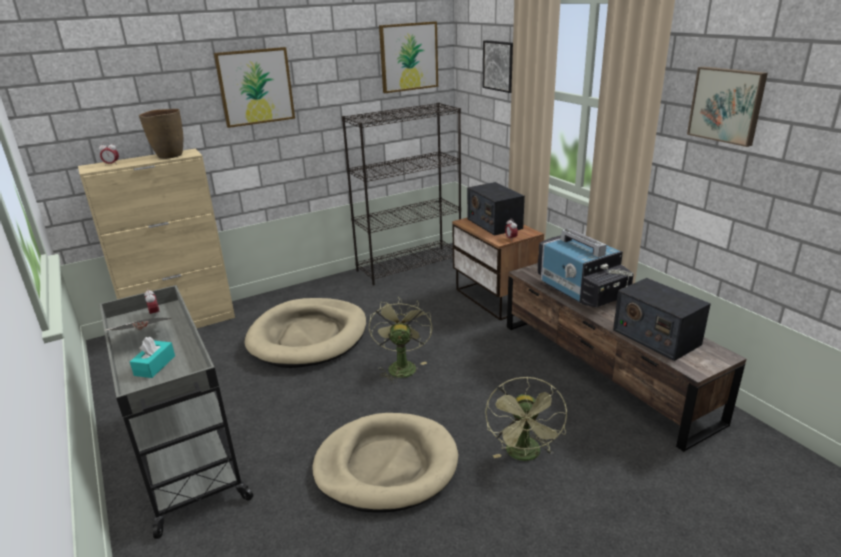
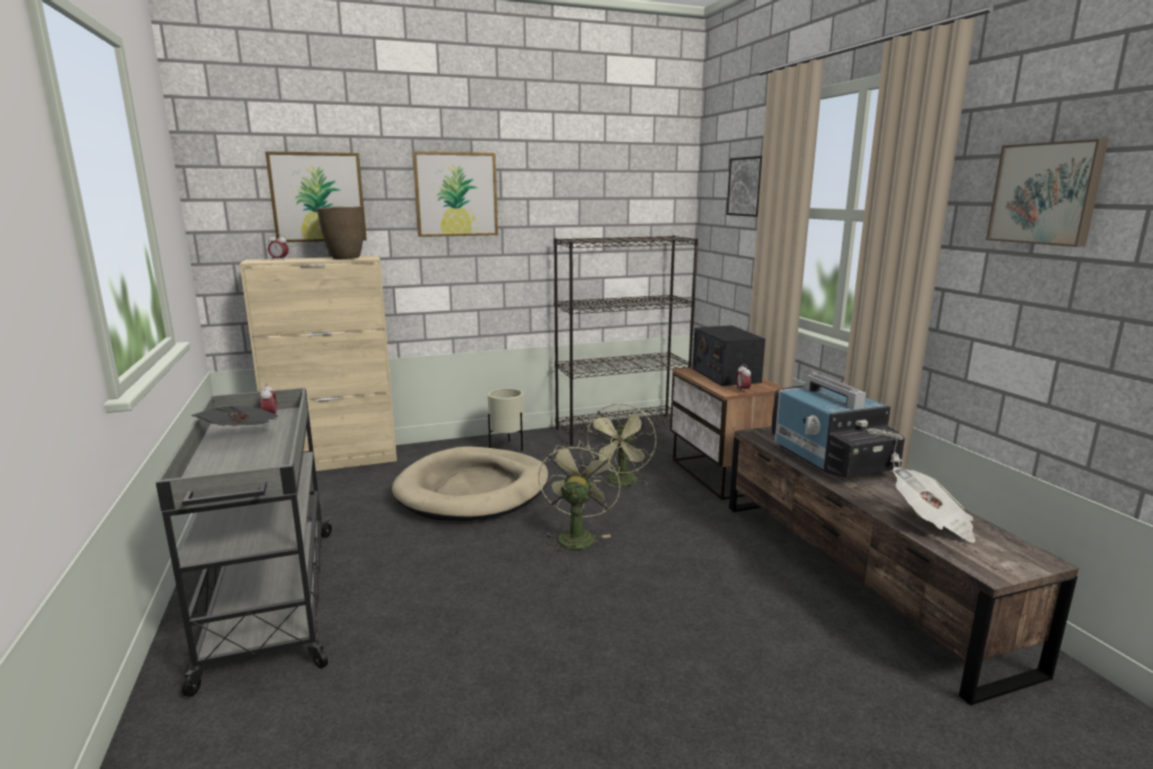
camera: 10 degrees right, 10 degrees down
(155, 365) = (234, 464): turquoise tissue box -> none
(322, 294) = (507, 448): none -> beige planter
(386, 465) = (516, 654): beige dog bed -> none
(409, 57) = (641, 179): picture -> picture (318, 197)
(525, 455) = (717, 671): green fan -> green fan (622, 483)
(655, 337) = (932, 524): radio -> newspaper

